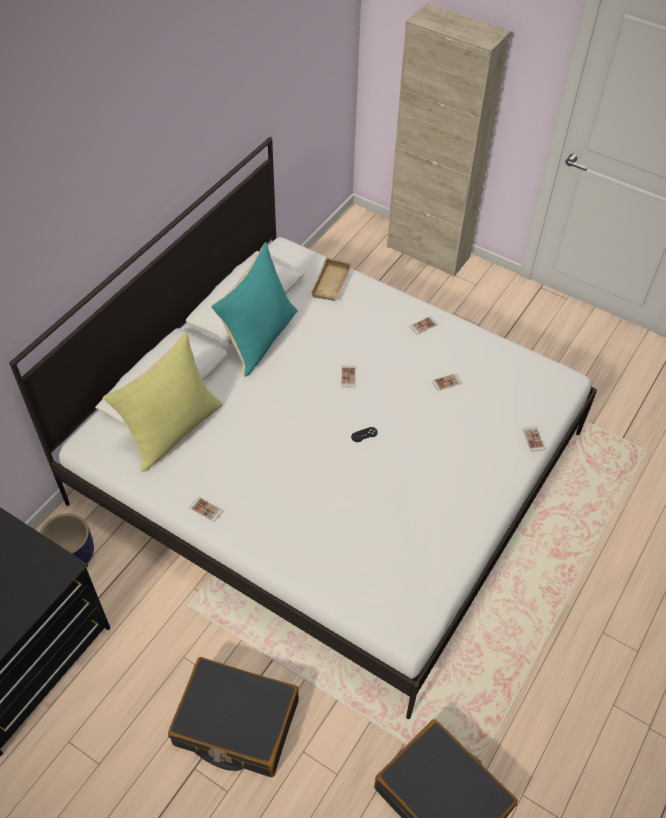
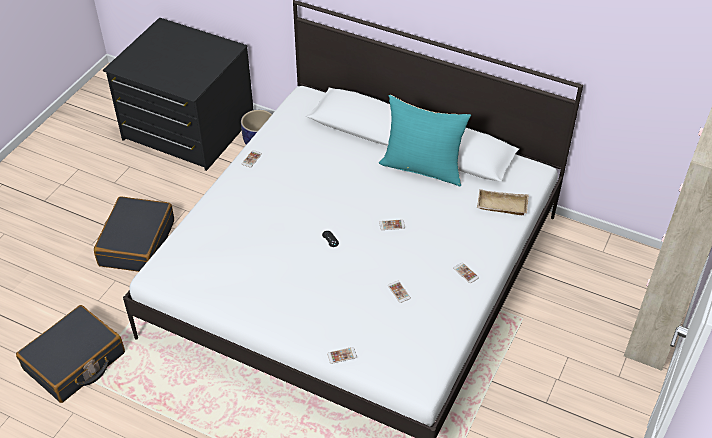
camera: 85 degrees right, 5 degrees down
(172, 430) = (320, 132): yellow pillow -> none

